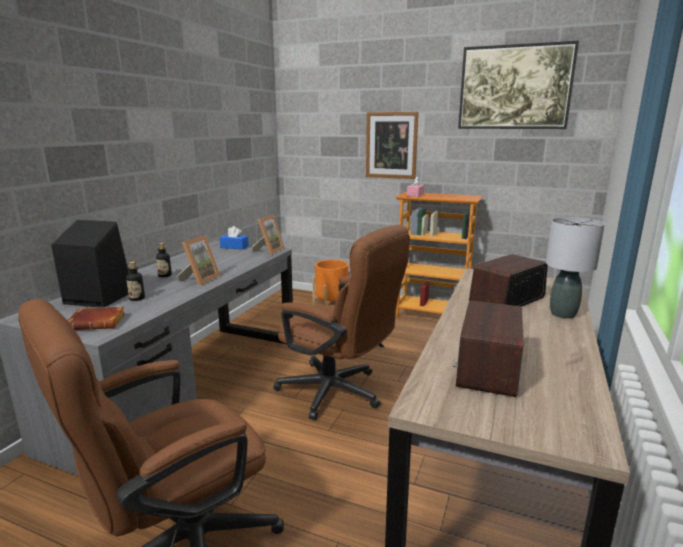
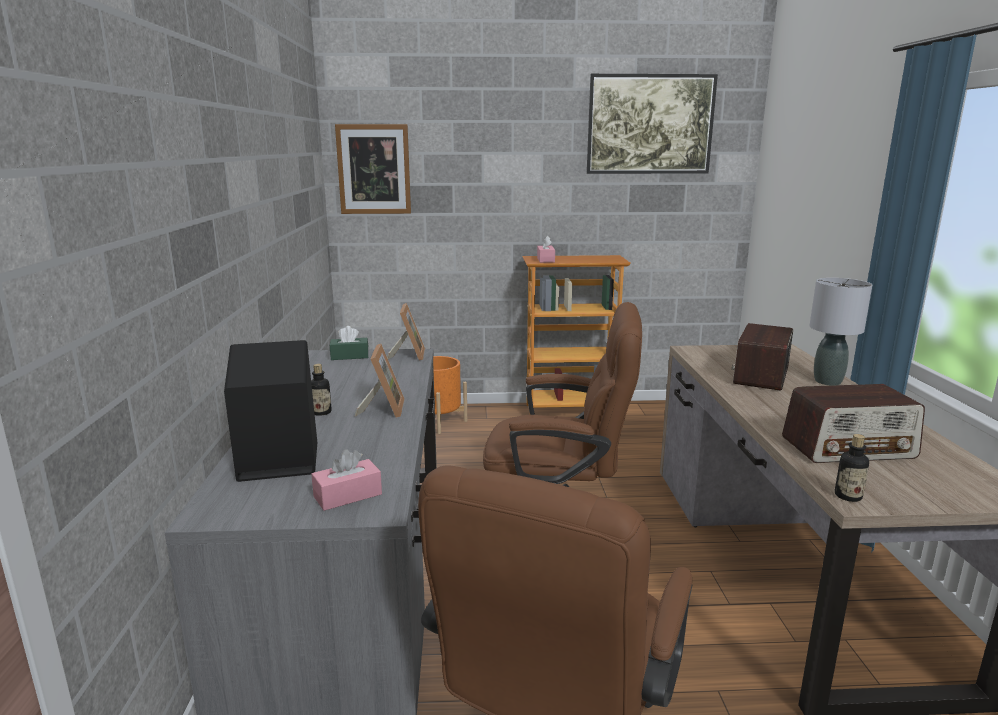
camera: 25 degrees left, 0 degrees up
(98, 323) = (348, 495): brown book -> pink tissue box
(137, 298) = (341, 452): bottle -> bottle (848, 496)
(234, 247) = (349, 356): blue tissue box -> green tissue box
(391, 145) = (500, 196): picture -> picture (374, 169)
(487, 367) = (848, 448): radio -> radio turned 90 degrees counterclockwise

